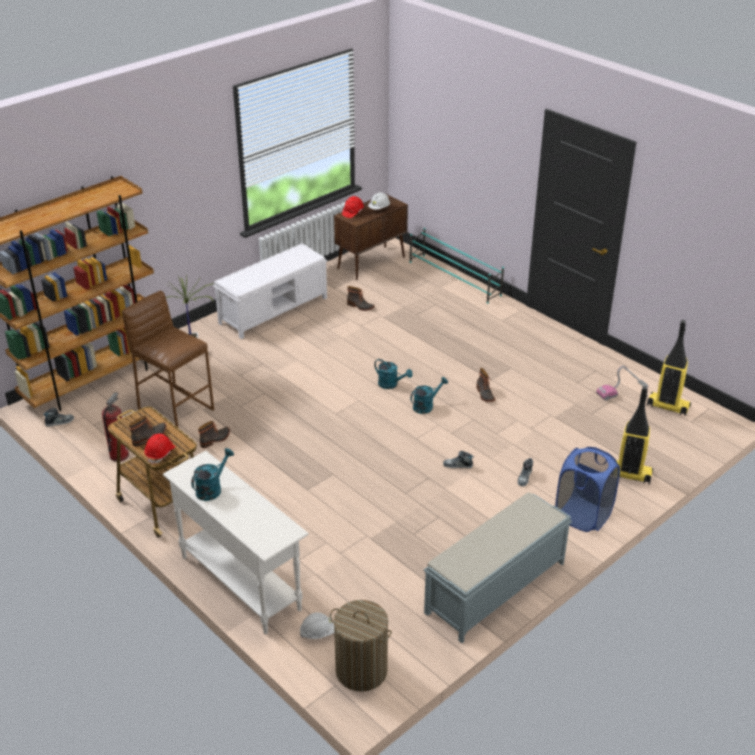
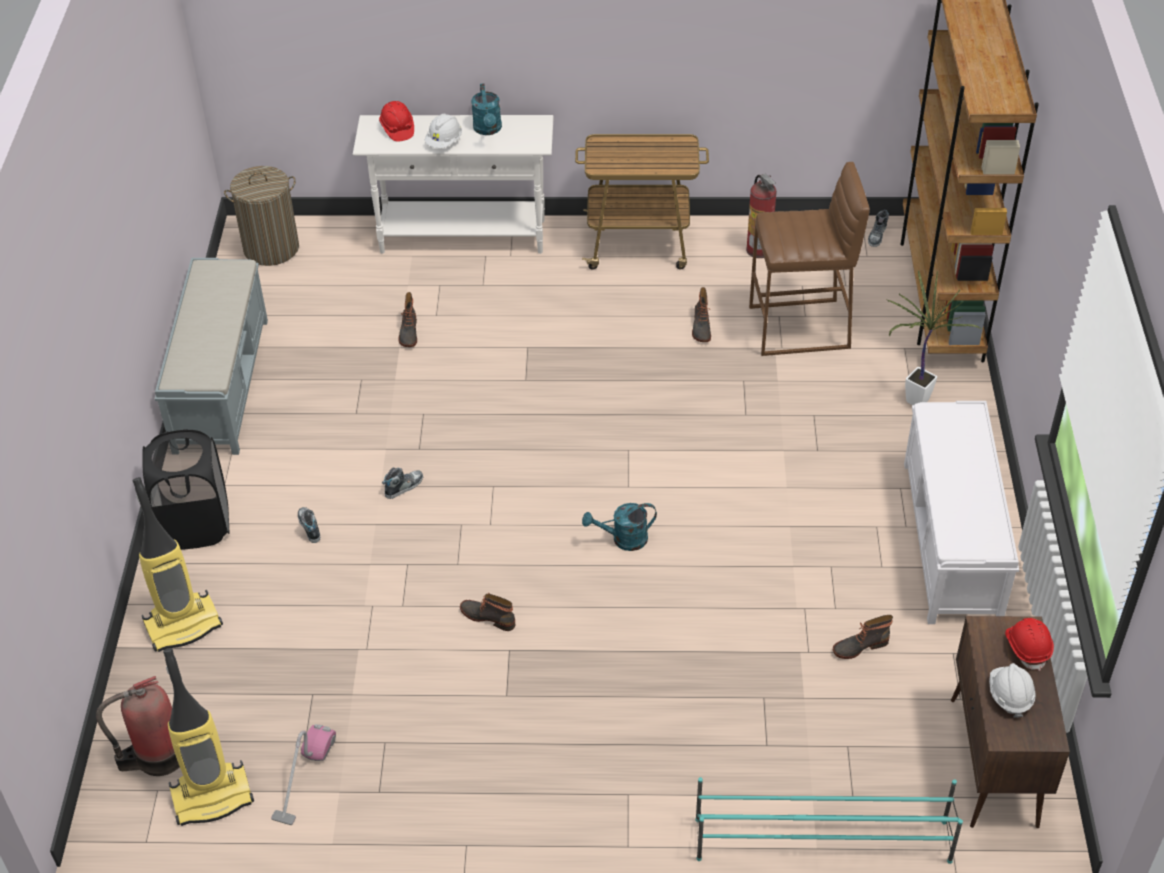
camera: 135 degrees right, 10 degrees up
(150, 437) = (640, 152): boot -> boot (408, 333)
(160, 453) = (604, 146): red hard hat -> red hard hat (397, 129)
(318, 632) = (343, 248): white hard hat -> white hard hat (444, 142)
(426, 406) = (539, 540): turquoise watering can -> none
(583, 515) = (196, 525): blue laundry basket -> black laundry basket
(682, 432) = (157, 757): none -> fire extinguisher

